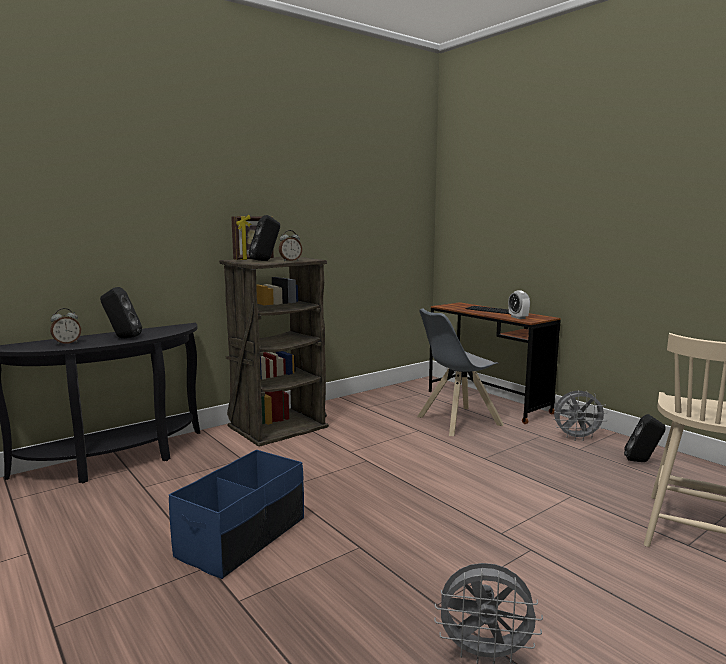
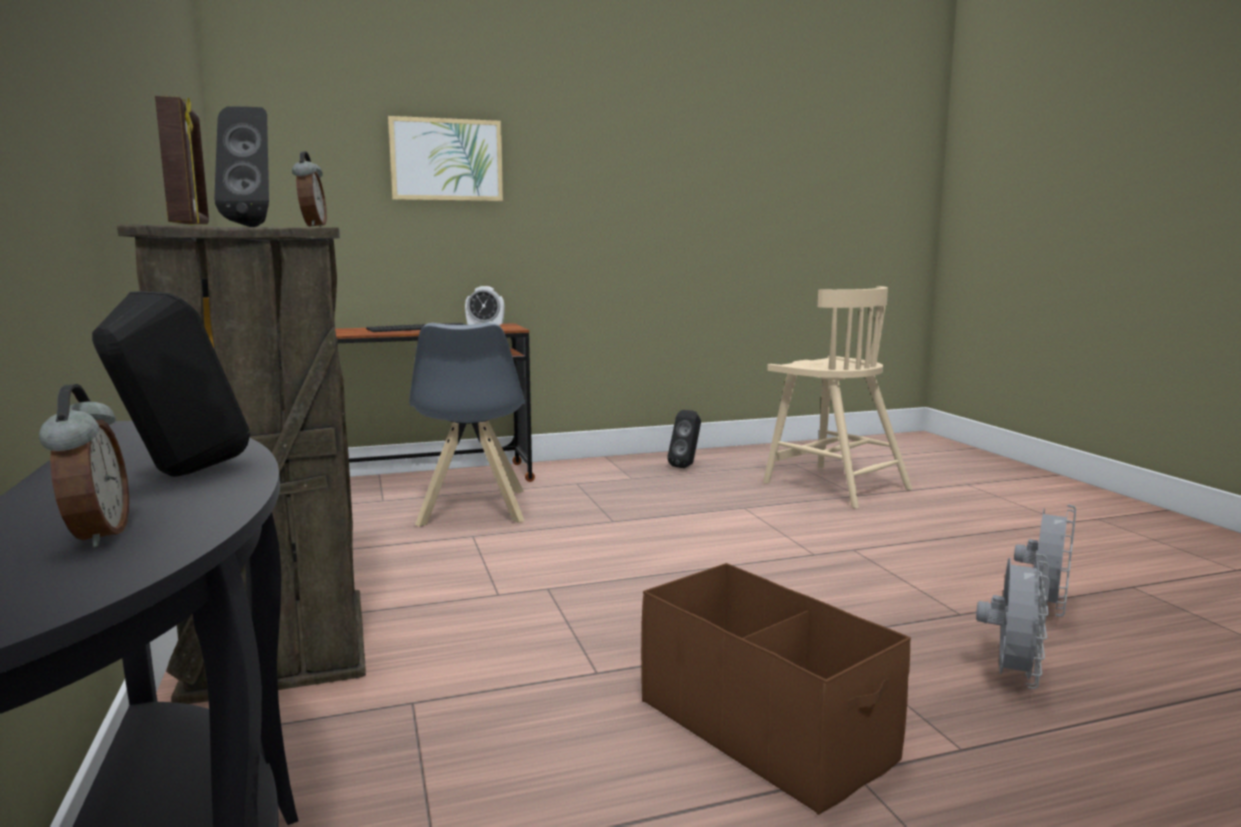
camera: 70 degrees left, 0 degrees up
(243, 537) = (764, 729): blue storage box -> brown storage box
(532, 207) = (446, 160): none -> picture
(576, 438) = (601, 472): grey fan -> grey fan (1011, 676)

